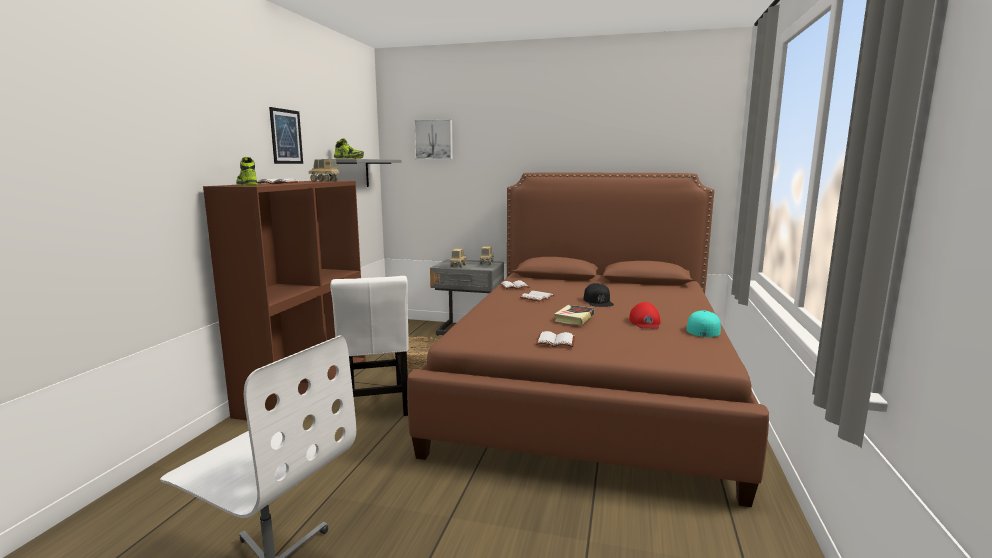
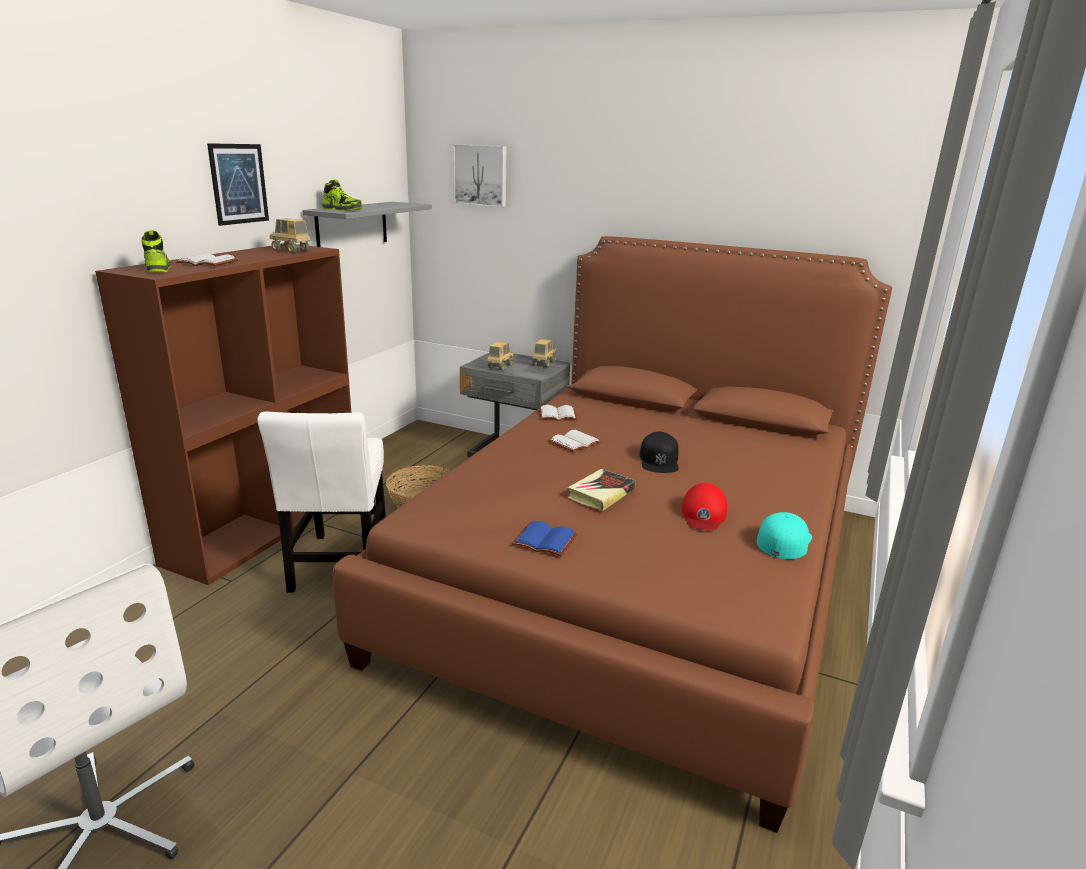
camera: 10 degrees right, 10 degrees up
(556, 341) = (546, 540): white book -> blue book

